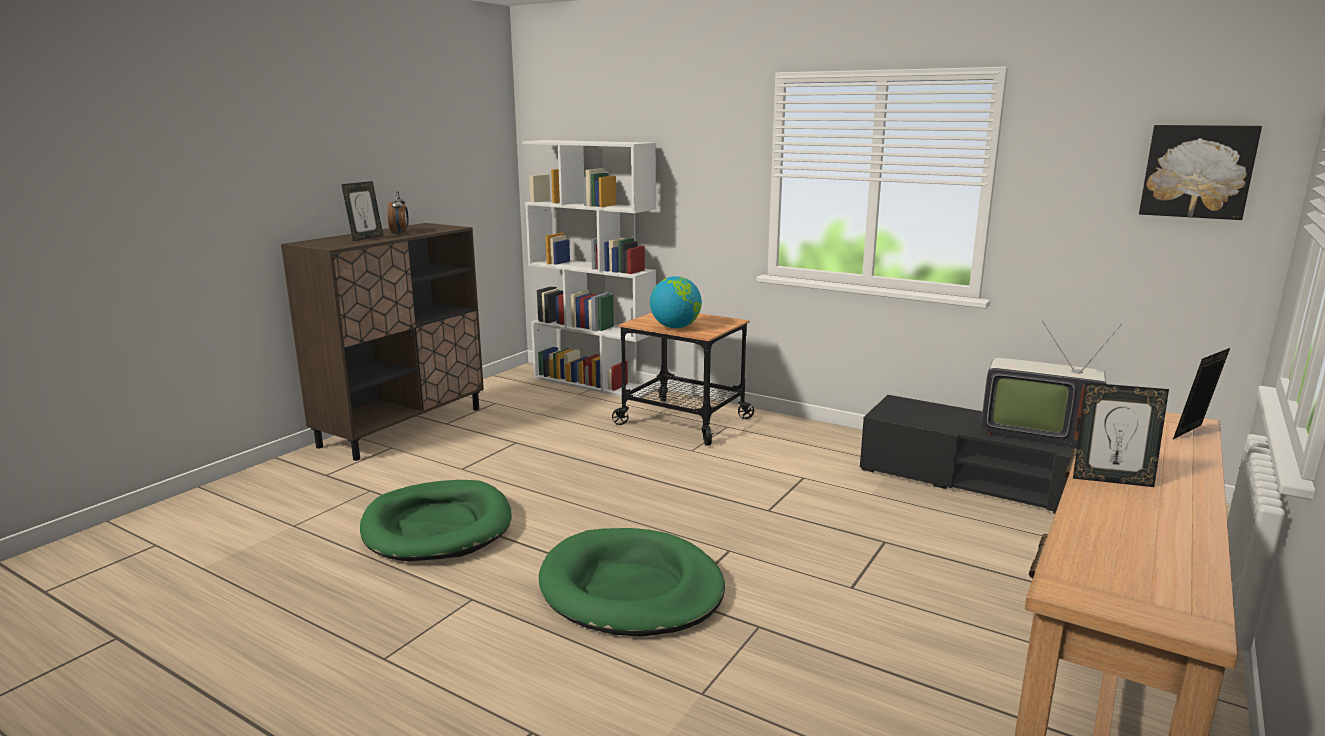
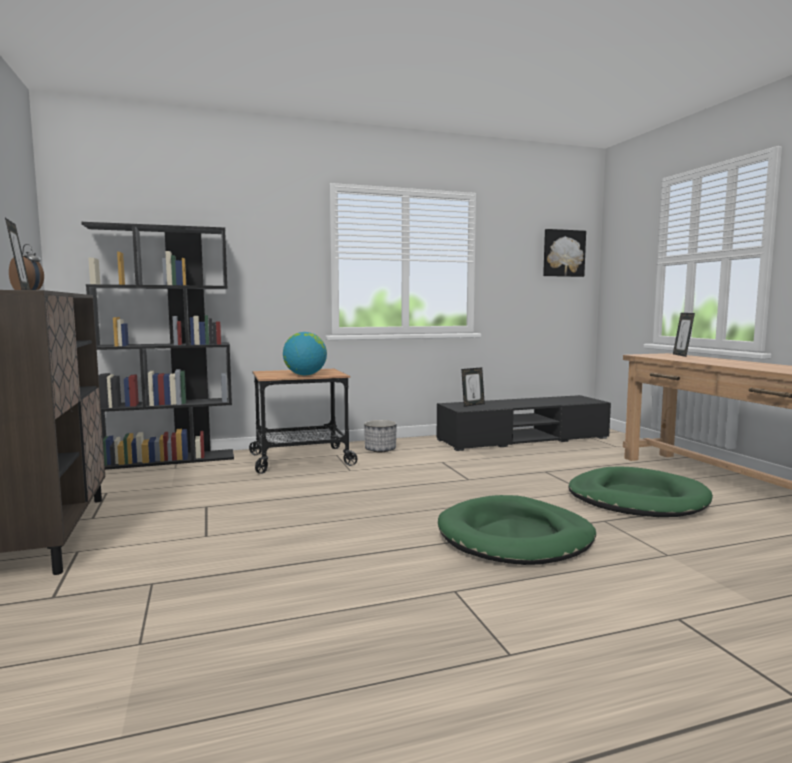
camera: 50 degrees left, 10 degrees down
(437, 526) = (298, 572): green dog bed -> green dog bed (636, 499)
(594, 383) = (170, 459): white bookcase -> black bookcase
(782, 436) = (380, 450): none -> planter
(1035, 433) = (534, 401): television -> none
(1111, 480) = (729, 364): picture frame -> picture frame (472, 405)

